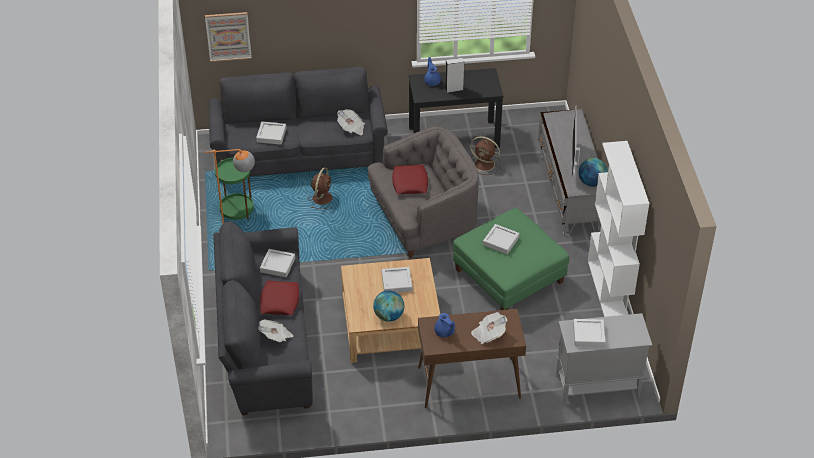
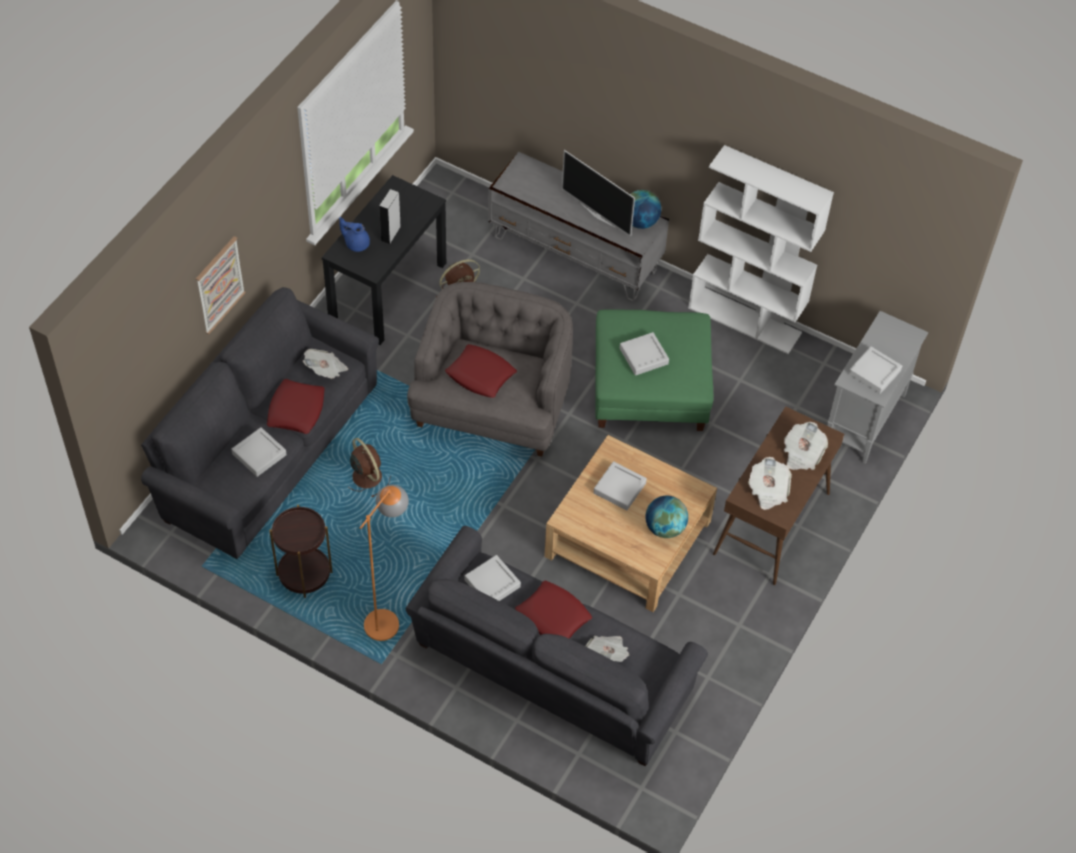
camera: 55 degrees left, 10 degrees up
(228, 36) = (136, 377): picture -> picture (219, 285)
(236, 210) = (304, 574): green side table -> brown side table
(313, 132) = (296, 410): none -> red pillow
(444, 332) = (768, 491): blue teapot -> newspaper

